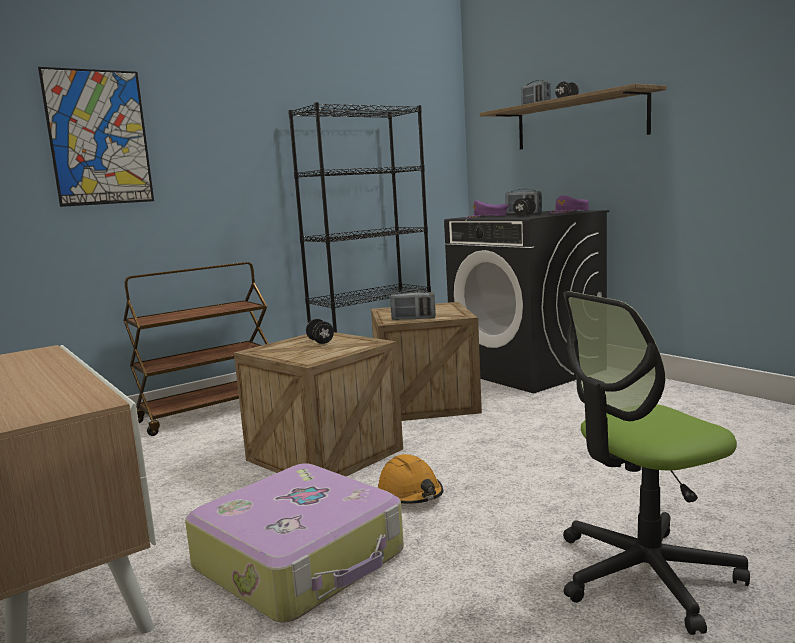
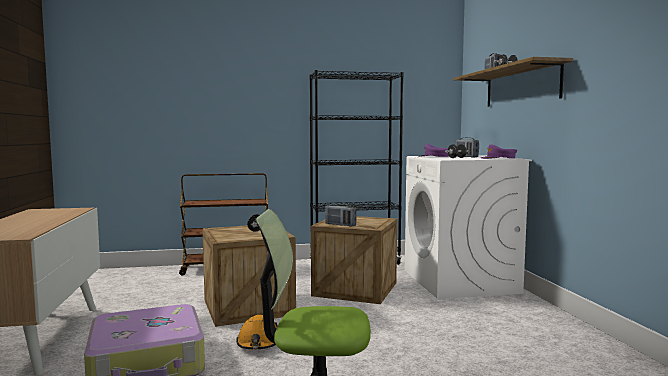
camera: 25 degrees right, 5 degrees down
(99, 138) = (184, 90): picture -> none
(528, 370) = (460, 282): black washing machine -> white washing machine

